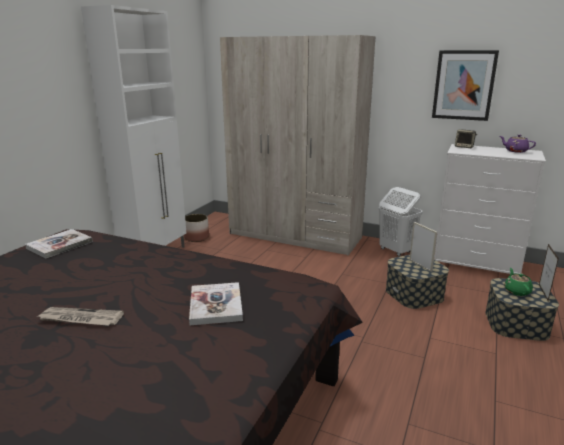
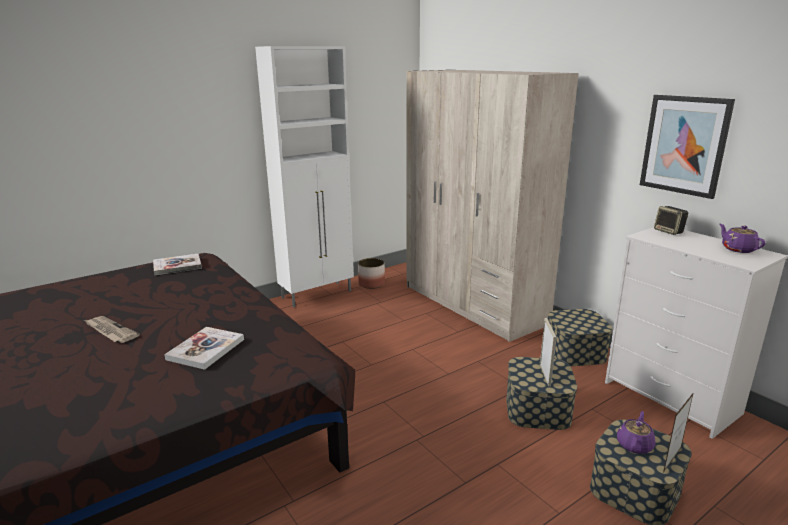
camera: 30 degrees right, 0 degrees up
(395, 251) = (575, 351): white laundry basket -> storage box
(516, 291) = (634, 444): green teapot -> purple teapot

